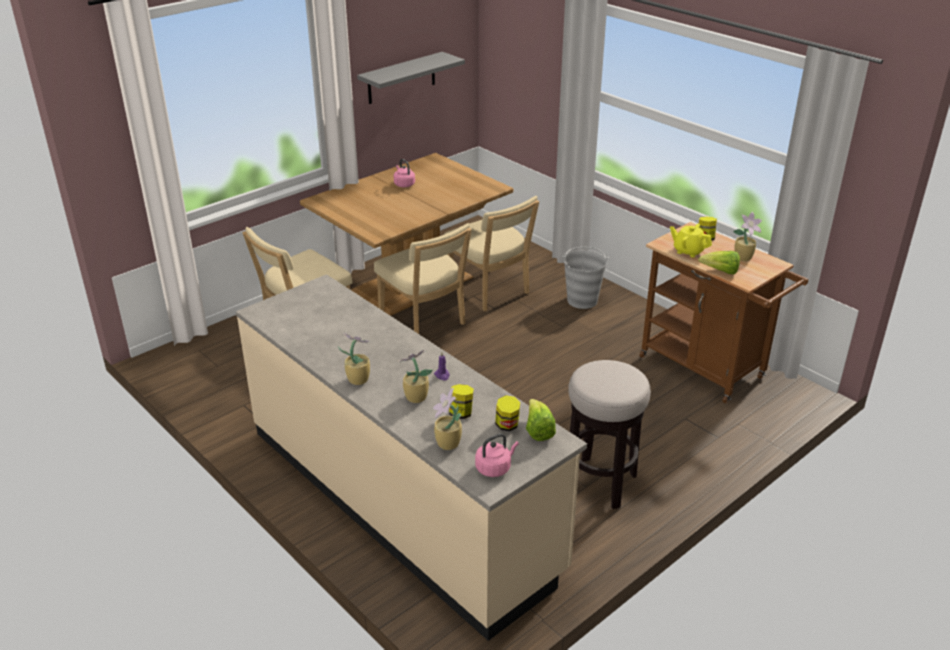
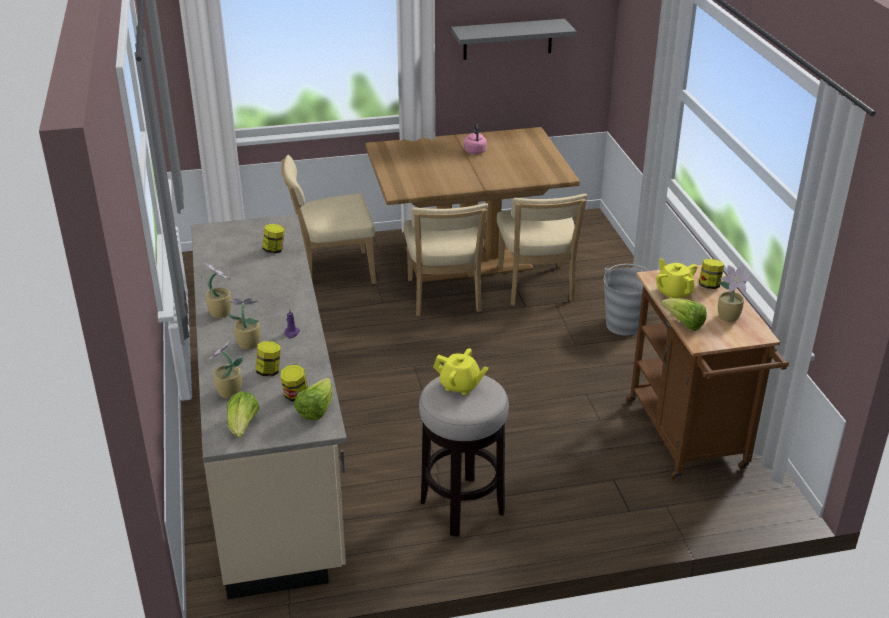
camera: 30 degrees right, 0 degrees up
(343, 310) = (274, 250): none -> jar
(494, 468) = (243, 427): pink kettle -> lettuce
(602, 374) = (460, 386): none -> yellow teapot

